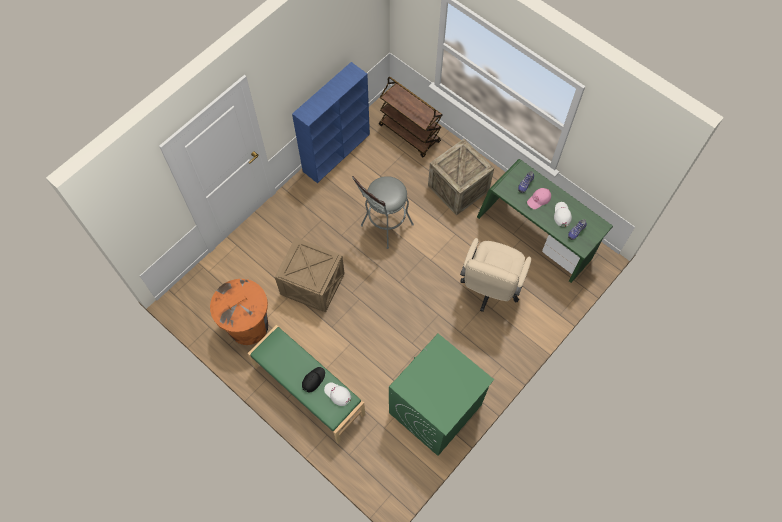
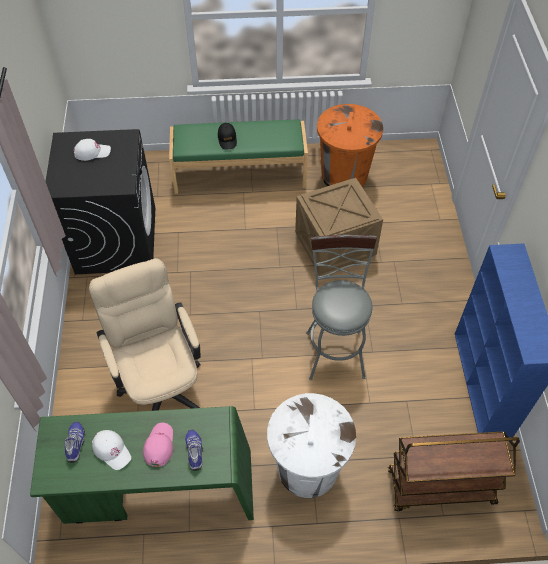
camera: 135 degrees right, 10 degrees down
(337, 394) = (196, 144): white cap -> white cap (92, 152)
(435, 409) = (116, 239): green washing machine -> black washing machine
(458, 188) = (307, 468): crate -> white trash can

